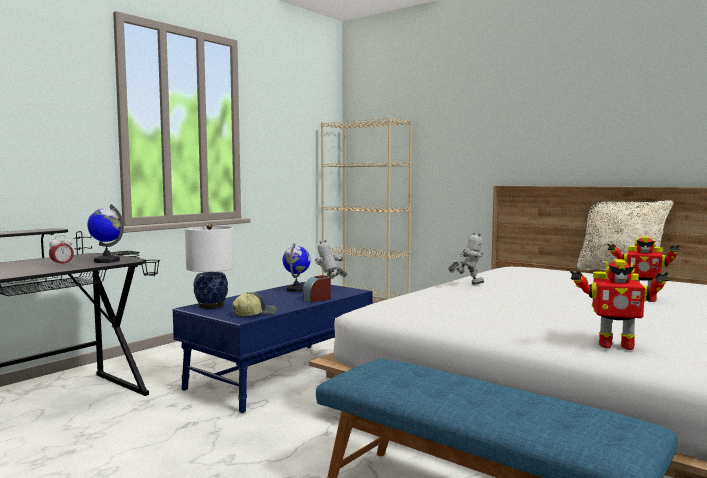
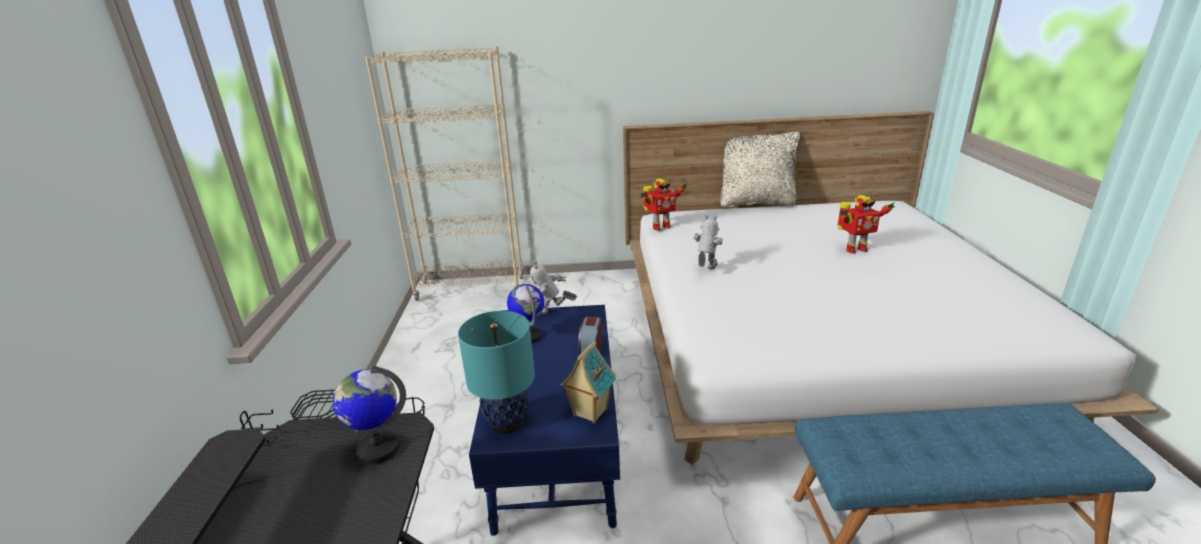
camera: 40 degrees left, 20 degrees up
(62, 265) = (344, 506): alarm clock -> none
(211, 306) = (507, 422): white table lamp -> turquoise table lamp
(255, 314) = (589, 412): cap -> toy house
(614, 345) = (966, 333): toy robot -> toy robot (660, 227)

